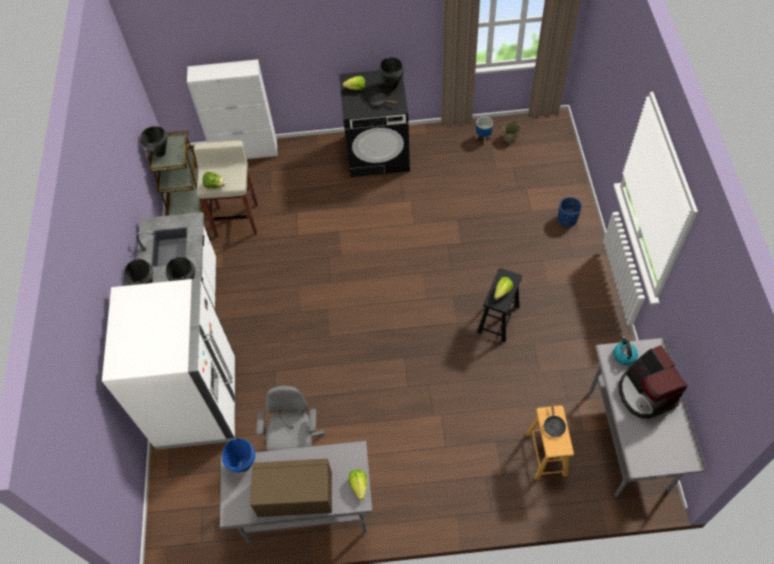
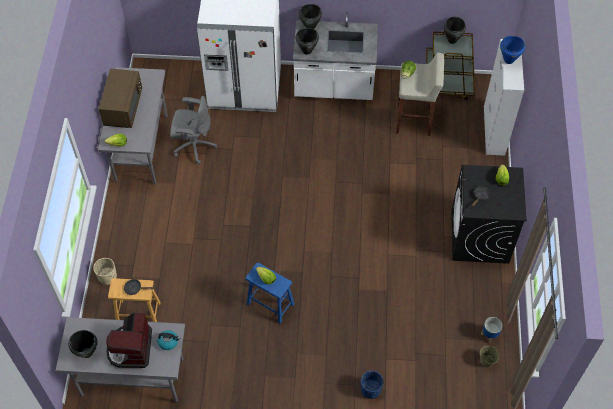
camera: 95 degrees right, 0 degrees up
(243, 465) = (153, 81): blue cooking pot -> blue cooking pot (508, 60)
(392, 85) = (502, 209): black cooking pot -> black cooking pot (87, 352)
(498, 319) = (270, 303): black stool -> blue stool
(508, 503) = (107, 277): none -> beige planter
(645, 393) = (131, 348): coffee machine -> coffee machine turned 75 degrees counterclockwise

